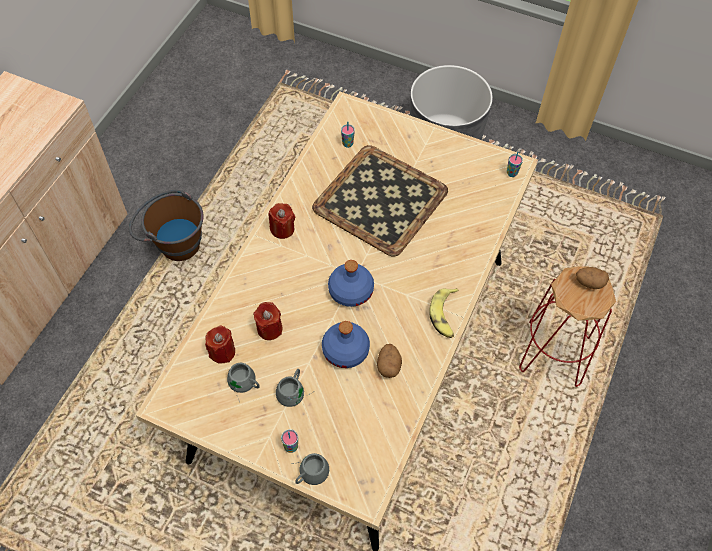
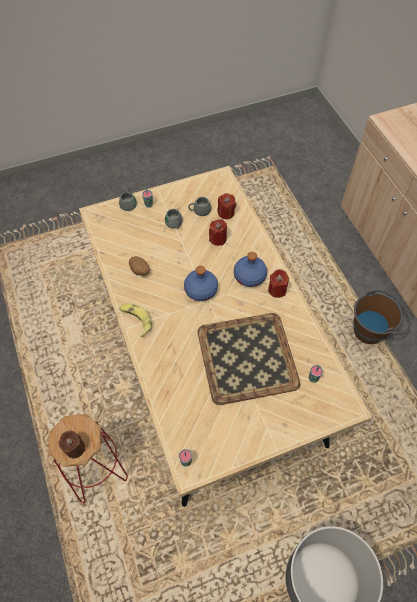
camera: 135 degrees right, 0 degrees up
(346, 349) = (170, 260): blue bottle -> blue bottle (250, 276)
(589, 282) = (74, 448): potato -> brown candle

